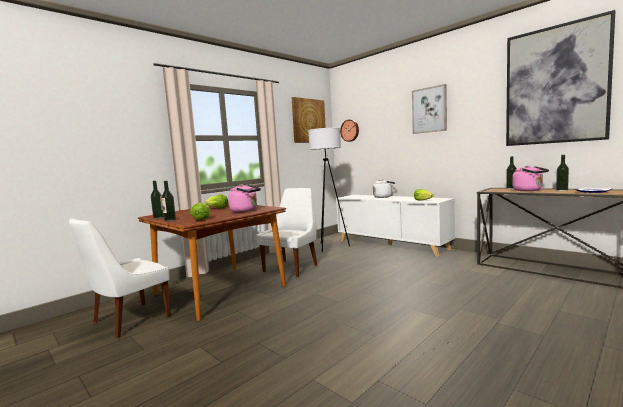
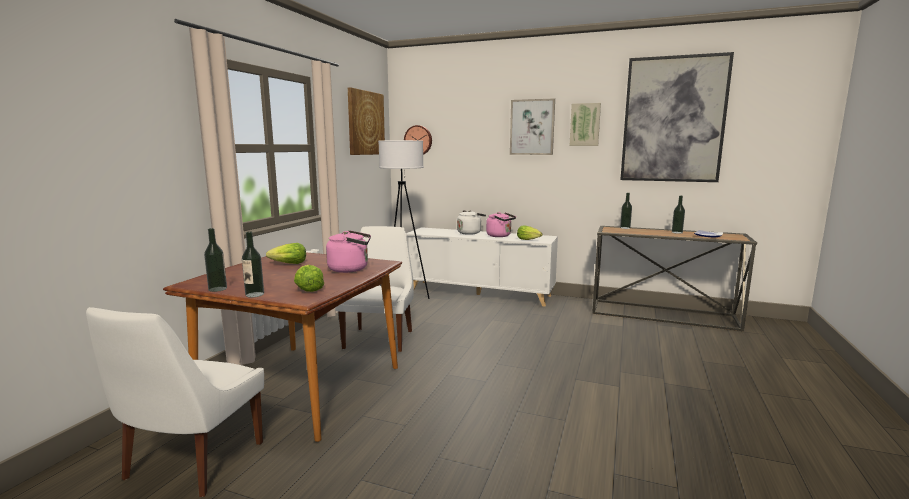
camera: 25 degrees left, 5 degrees up
(472, 102) = (585, 124): none -> picture
(529, 190) = (647, 232): pink kettle -> pink kettle (500, 236)

